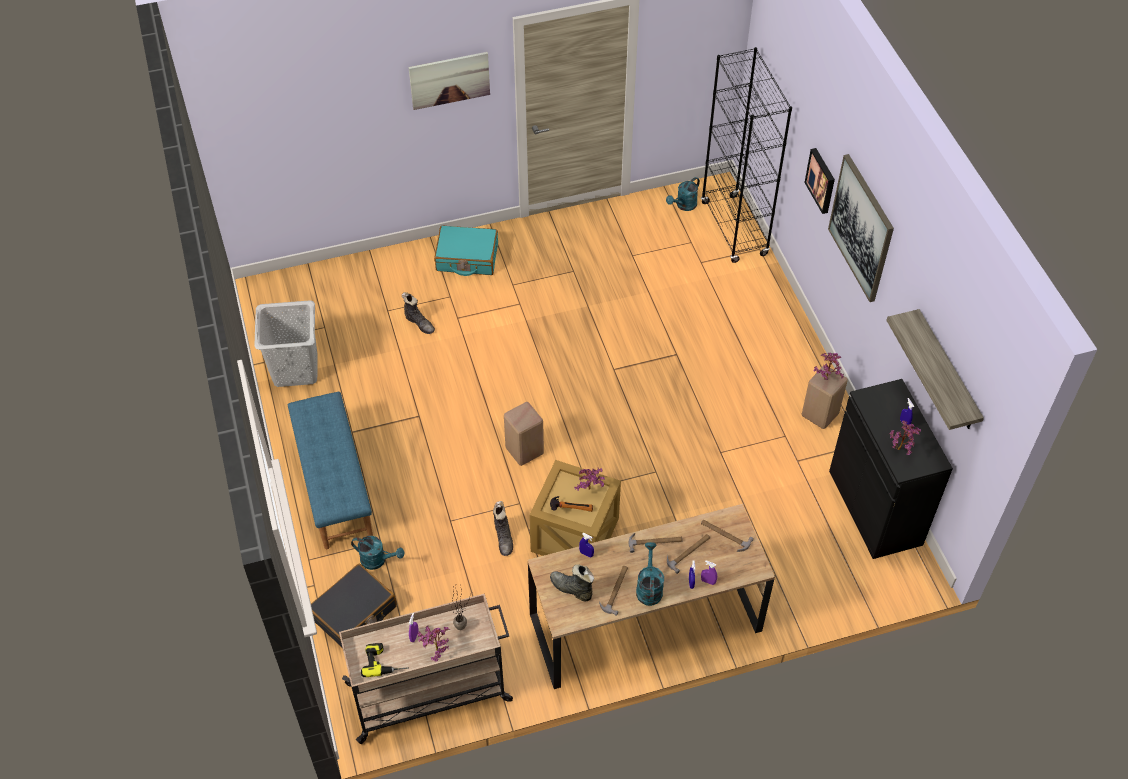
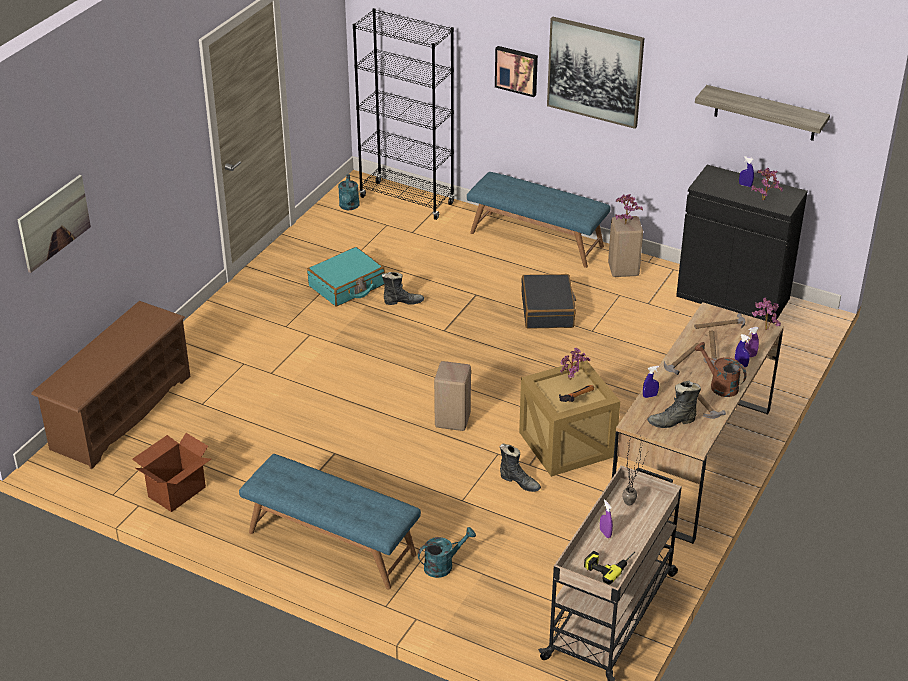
camera: 45 degrees left, 15 degrees down
(295, 369) = (176, 492): grey laundry basket -> cardboard box
(334, 280) = (121, 412): none -> brown shoe rack
(354, 613) = (477, 612): black suitcase -> black suitcase (548, 310)
(419, 323) = (244, 395): black boot -> black boot (403, 301)
(436, 651) = (635, 530): potted plant -> potted plant (763, 329)
(449, 80) = (164, 129): picture -> picture (54, 223)
(467, 258) = (220, 331): turquoise suitcase -> turquoise suitcase (347, 286)
(649, 587) = (719, 385): turquoise watering can -> brown watering can
(788, 336) = (537, 239): none -> blue bench

